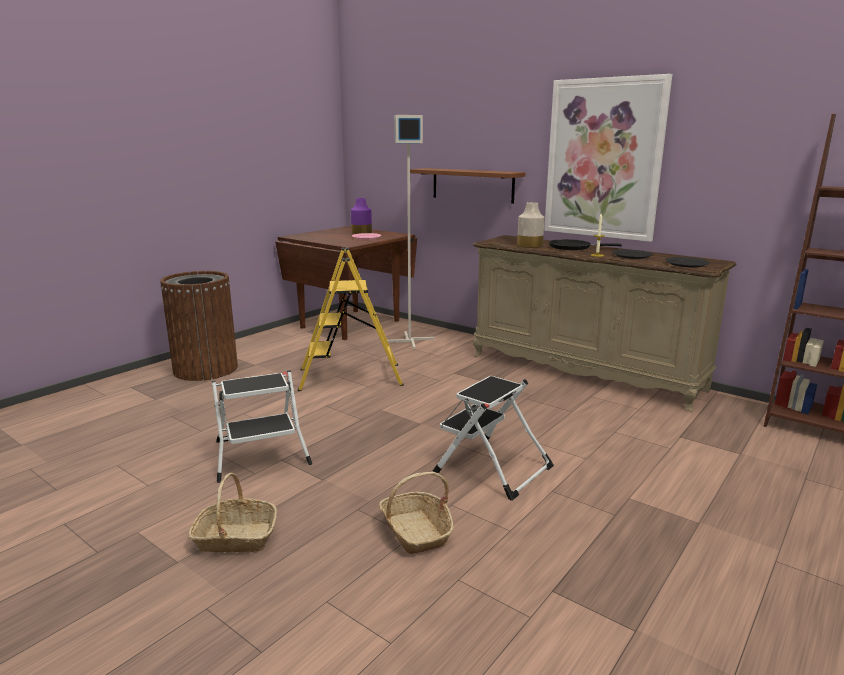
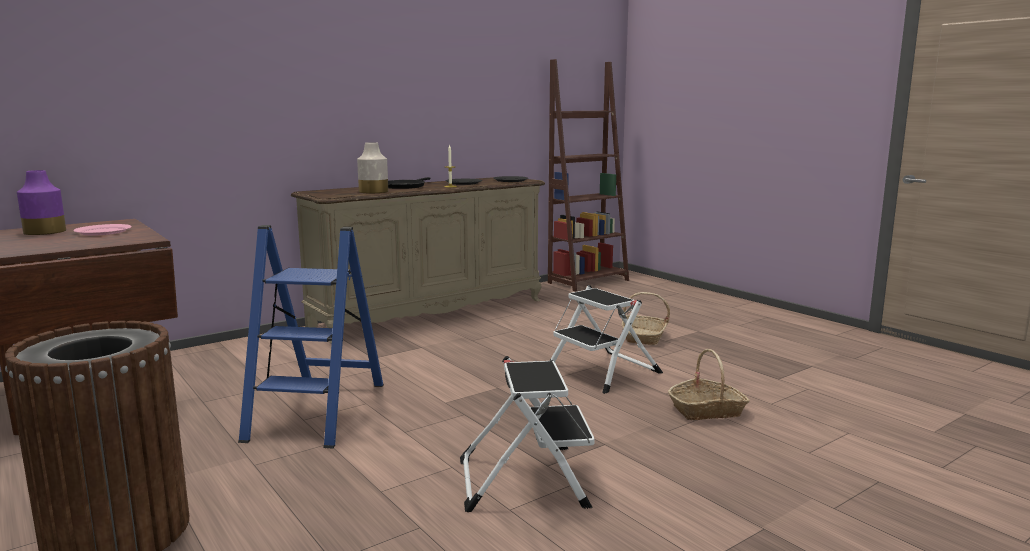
camera: 75 degrees left, 5 degrees down
(235, 538) = (717, 494): basket -> basket (643, 337)
(352, 376) = (318, 410): yellow step ladder -> blue step ladder
(409, 340) = (225, 366): grey floor lamp -> none
(472, 185) = (232, 133): brown shelf -> none
(603, 159) = (395, 95): picture -> none

